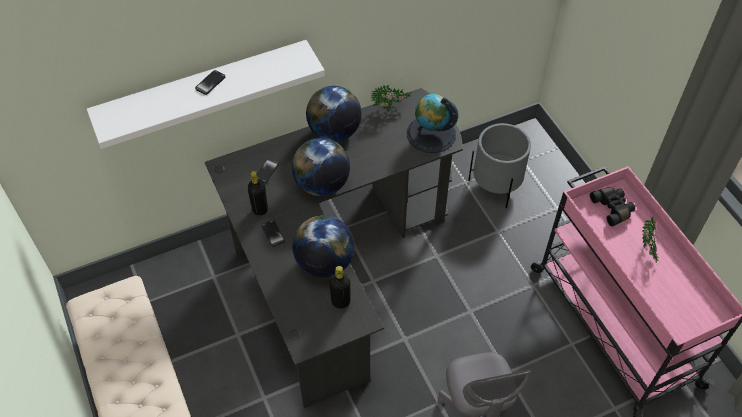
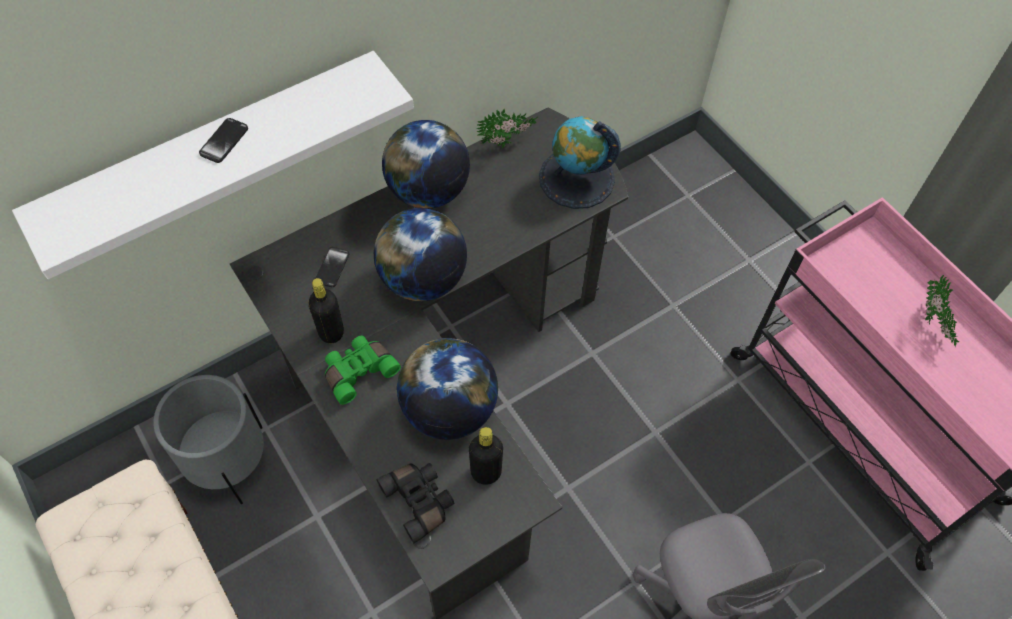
camera: 10 degrees left, 5 degrees up
(273, 233) = (358, 371): phone -> green binoculars
(496, 186) = (658, 237): grey planter -> grey planter (228, 462)
(612, 208) = (868, 265): black binoculars -> black binoculars (420, 501)

